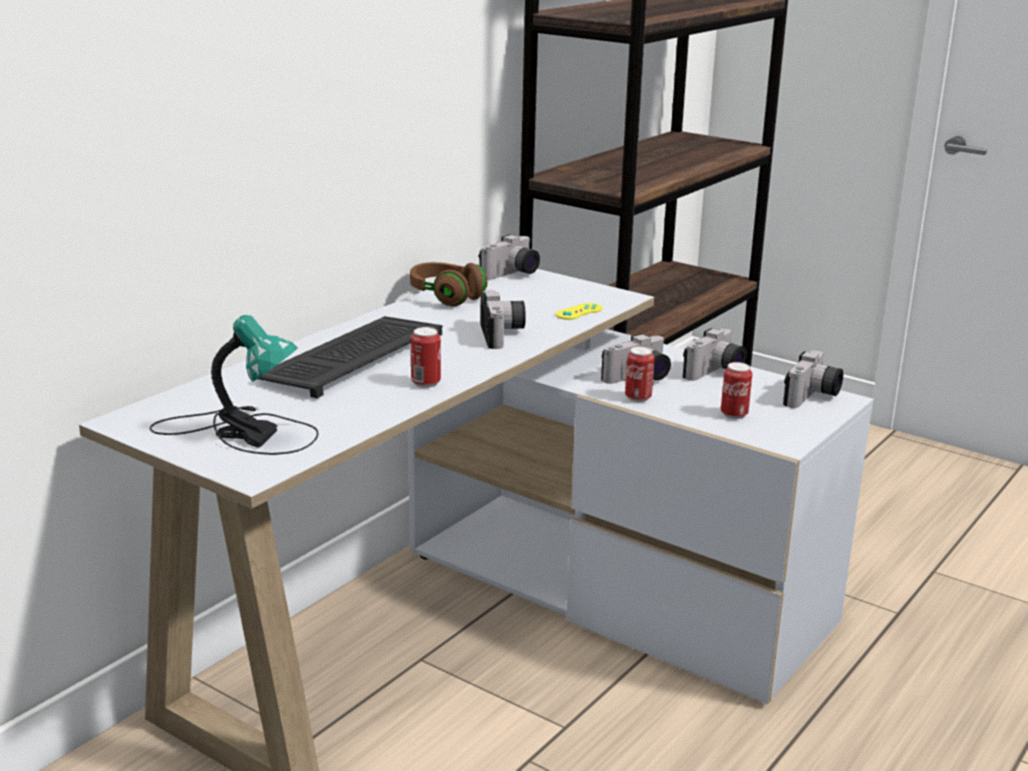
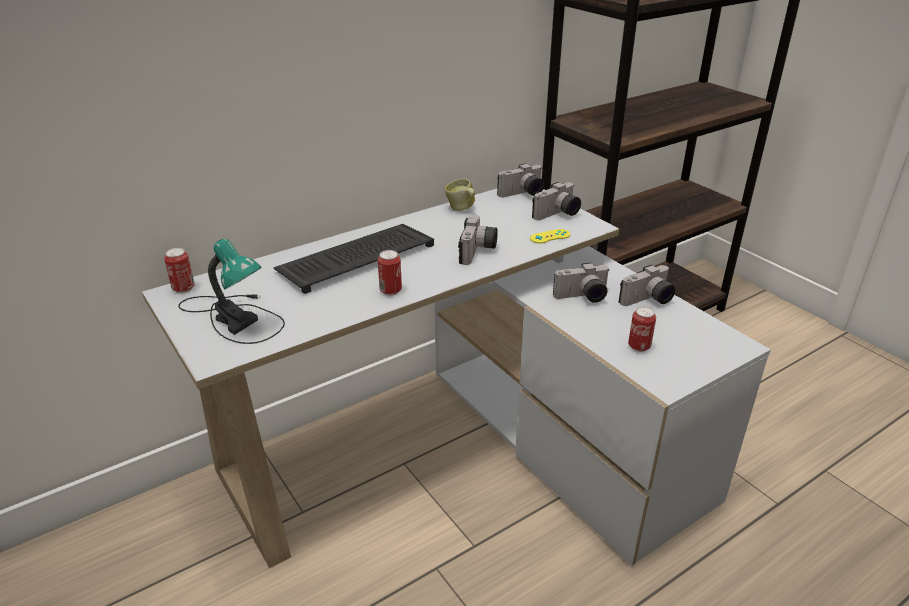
camera: 20 degrees right, 10 degrees up
(446, 297) = (461, 209): brown headphones -> mug
(638, 398) = (570, 316): can -> can (183, 288)
(813, 397) = (717, 339): camera -> camera (558, 215)

